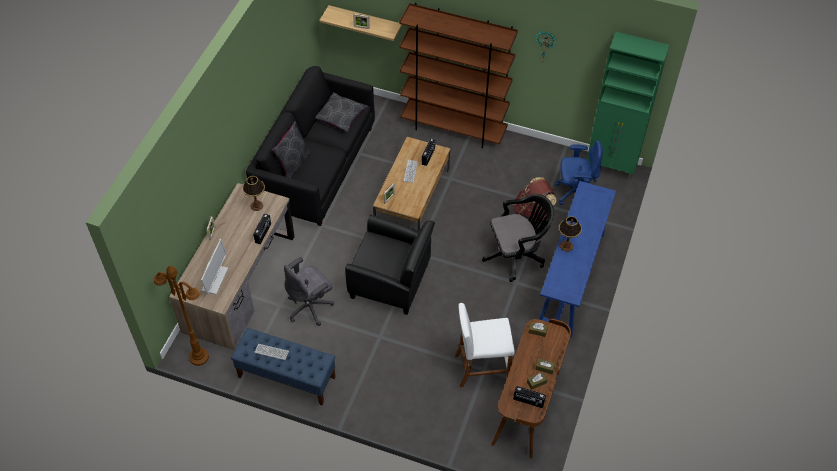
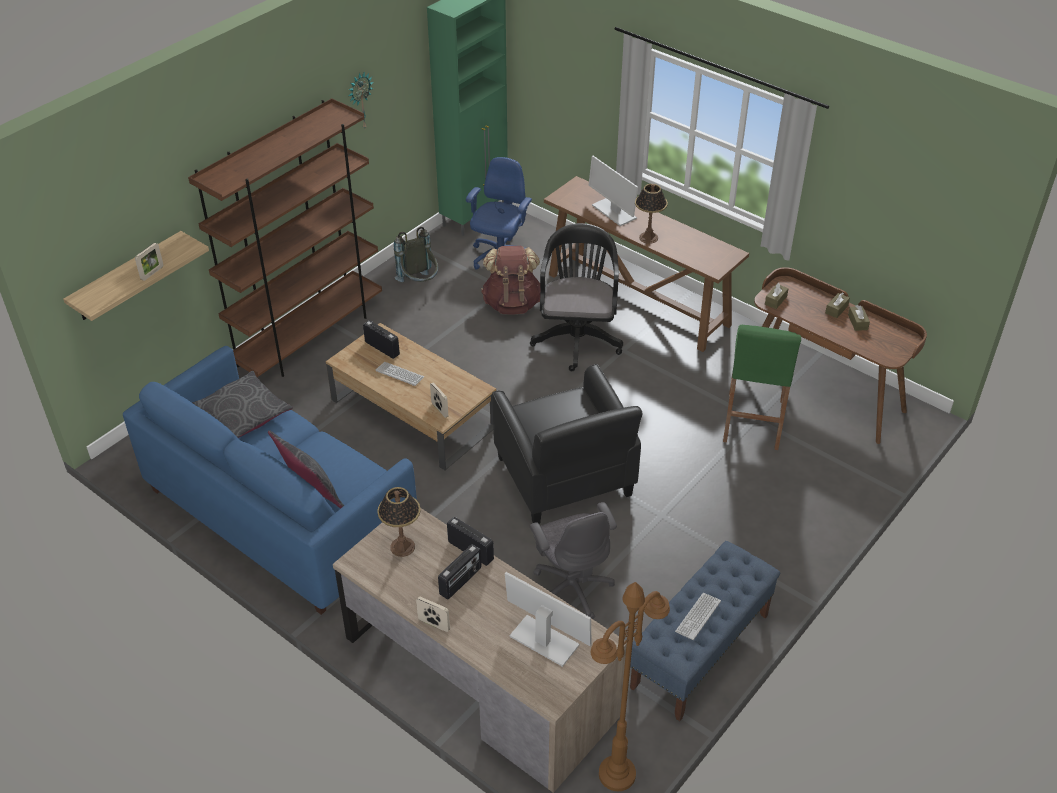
camera: 70 degrees left, 10 degrees down
(316, 166) = (280, 513): black sofa -> blue sofa
(390, 281) = (564, 477): black armchair -> black armchair turned 120 degrees clockwise
(481, 368) = (753, 421): white stool -> green stool
(526, 162) = (419, 284): none -> grey backpack
(528, 401) = (886, 337): radio -> radio (461, 581)
(571, 279) = (639, 300): blue console table -> brown console table
(585, 220) = (613, 212): none -> monitor

